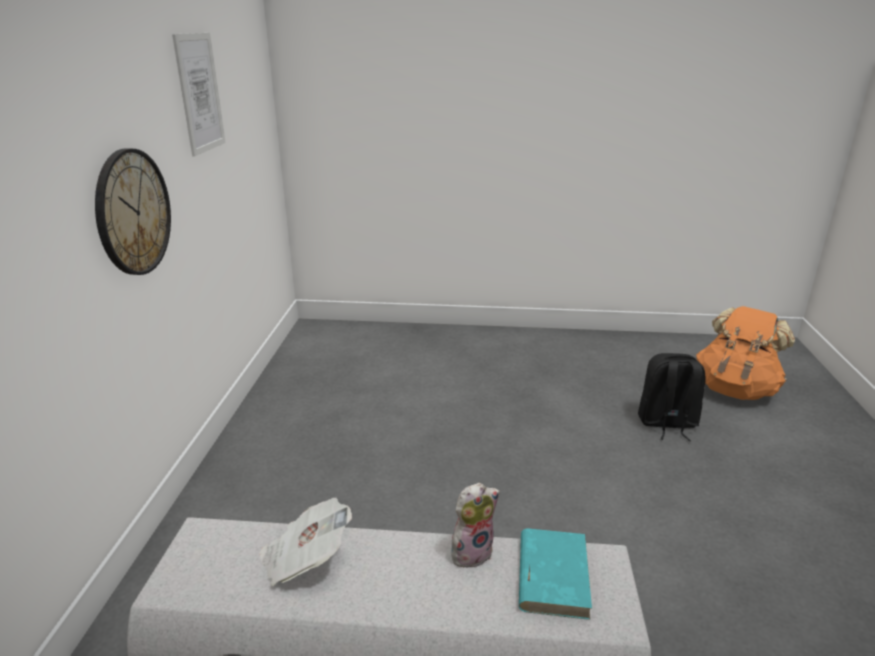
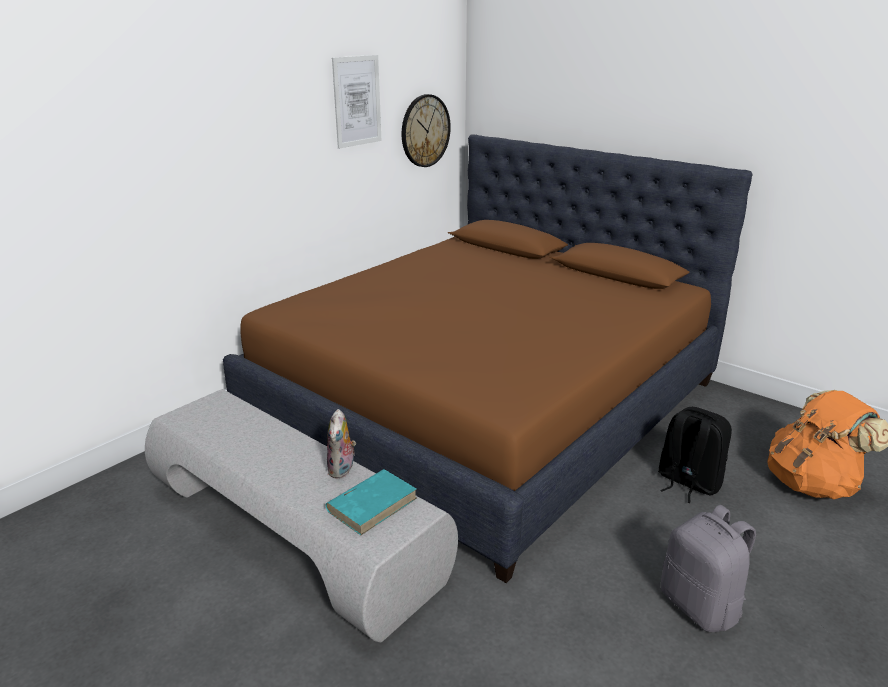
camera: 35 degrees right, 0 degrees up
(133, 212) = (262, 182): wall clock -> wall clock (425, 131)
(305, 558) = (251, 433): newspaper -> none
(434, 415) = (485, 402): none -> brown bed
(472, 552) = (342, 470): plush toy -> plush toy turned 90 degrees clockwise
(793, 526) = (701, 606): none -> grey backpack

